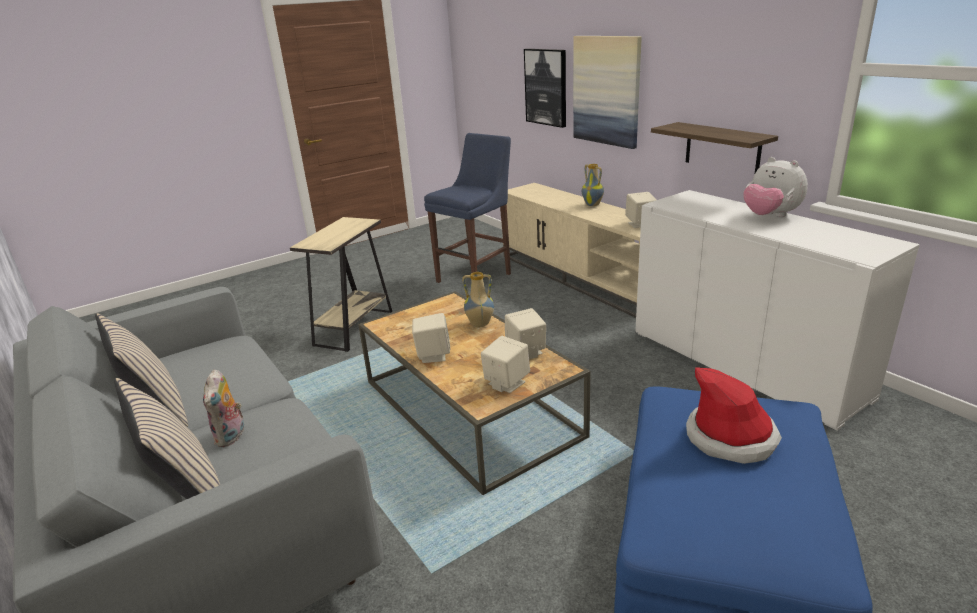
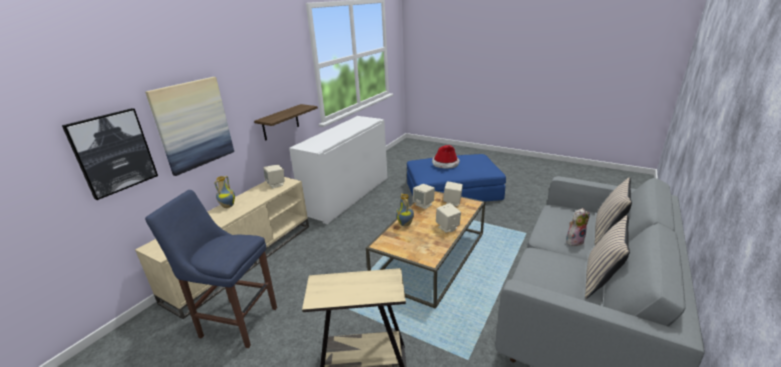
camera: 115 degrees left, 0 degrees up
(770, 216) = (333, 131): plush toy -> none

